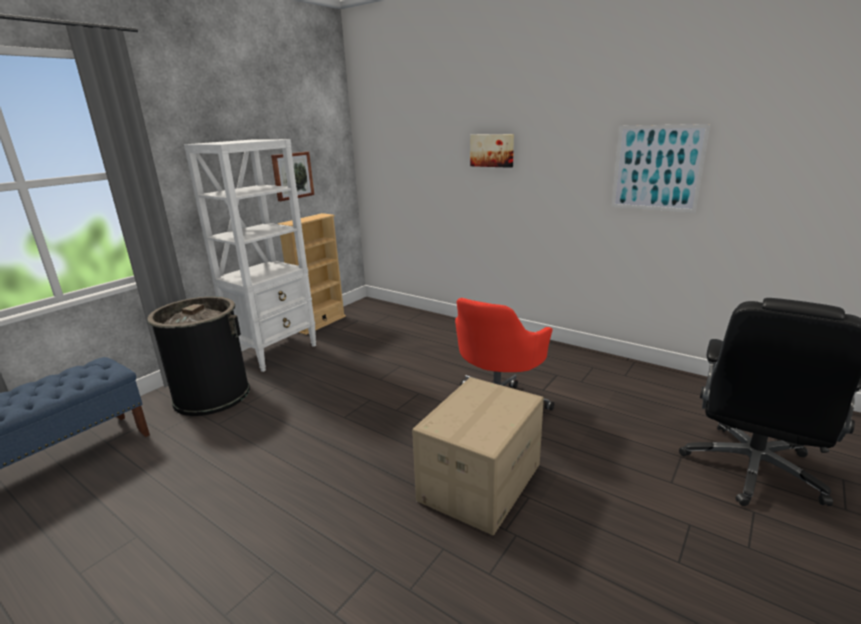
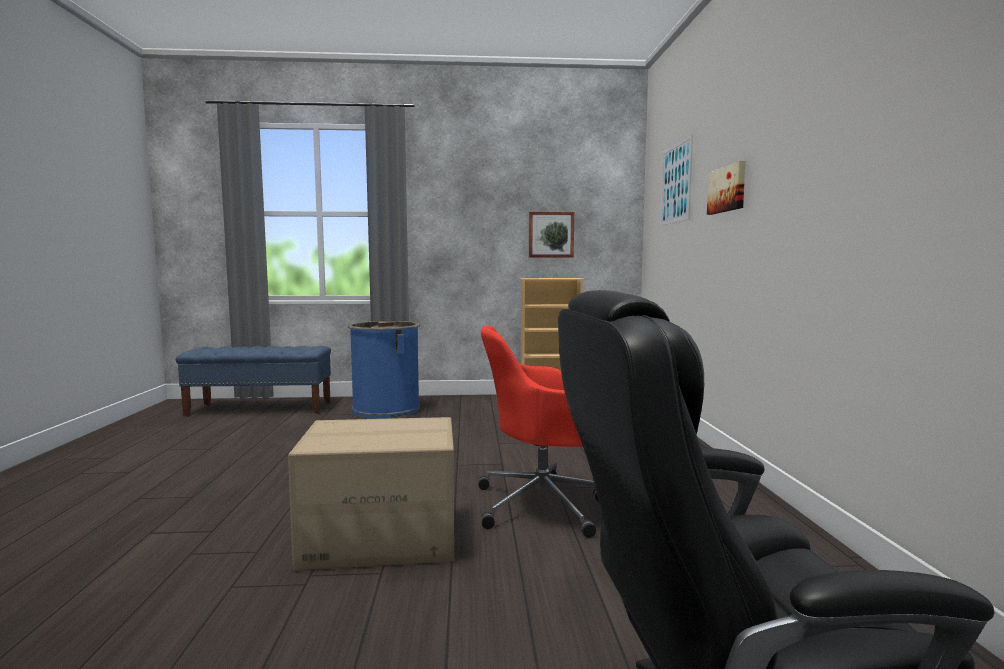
camera: 50 degrees right, 15 degrees down
(212, 395) = (386, 409): black trash can -> blue trash can
(275, 351) = (476, 402): white bookcase -> none
(657, 168) = (898, 167): picture -> picture (675, 183)

